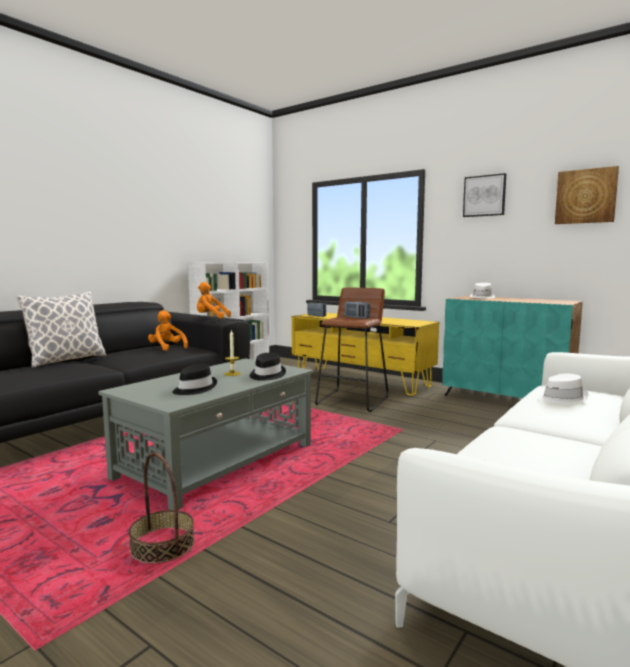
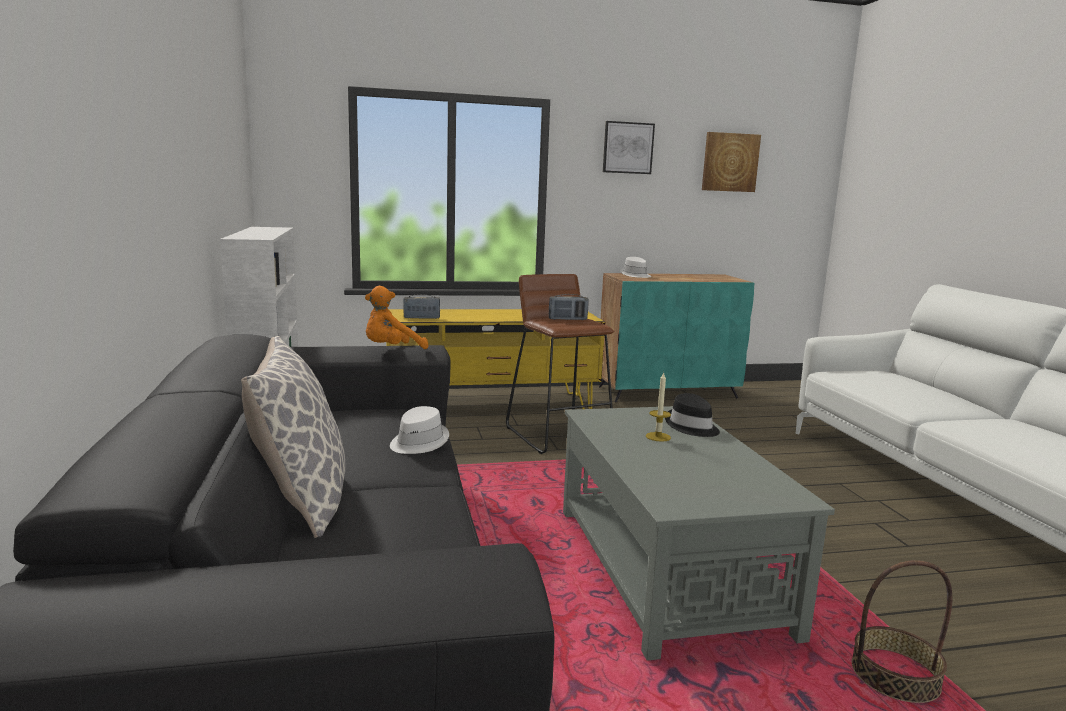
camera: 50 degrees left, 5 degrees up
(167, 348) = (367, 422): orange plush toy -> none
(194, 389) = (722, 471): black hat -> none
(561, 398) = (893, 384): white hat -> white hat (418, 442)

